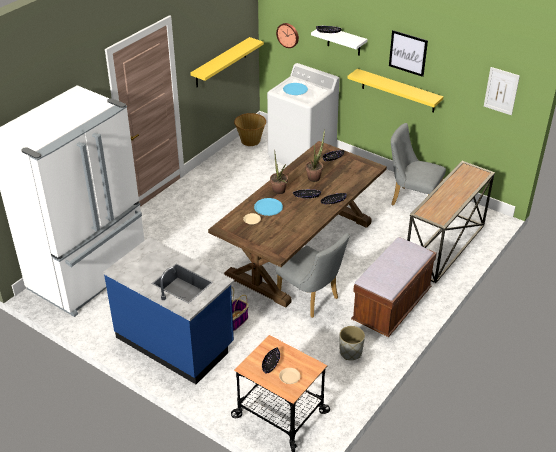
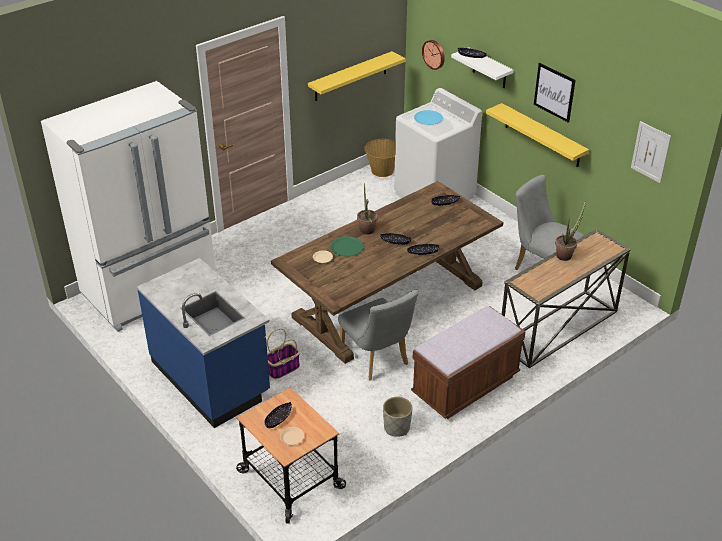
camera: 15 degrees right, 0 degrees up
(268, 207) = (347, 247): blue plate -> green plate
(315, 176) = (415, 221): potted plant -> potted plant (566, 254)

